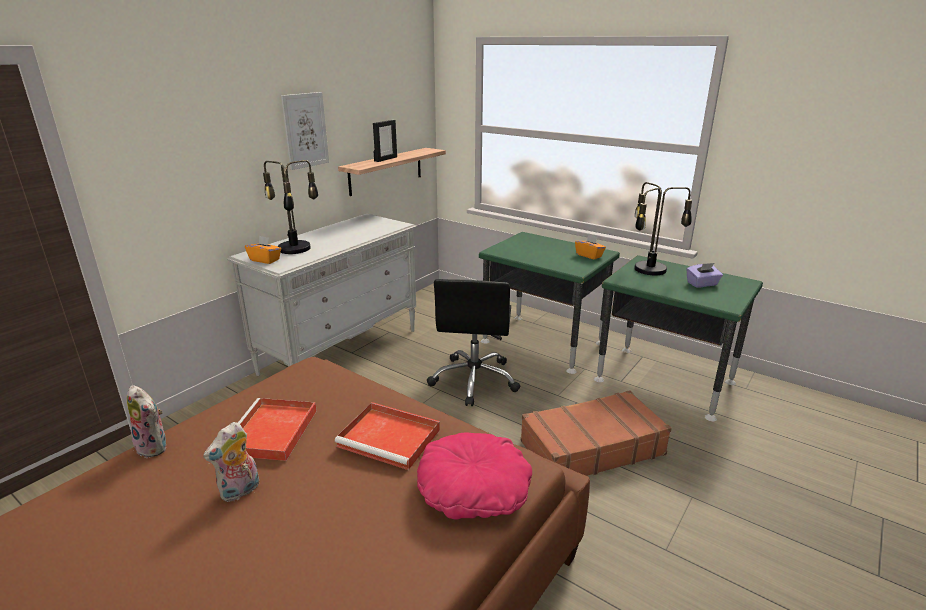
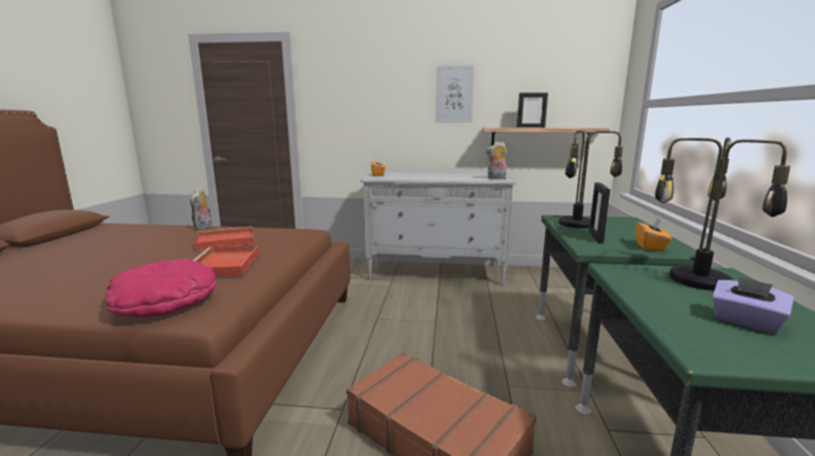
camera: 60 degrees right, 10 degrees down
(240, 491) = (162, 249): plush toy -> plush toy (496, 178)
(295, 248) = (406, 175): table lamp -> table lamp (577, 224)
(474, 380) = (470, 332): black office chair -> none
(555, 259) = (596, 237): none -> picture frame

